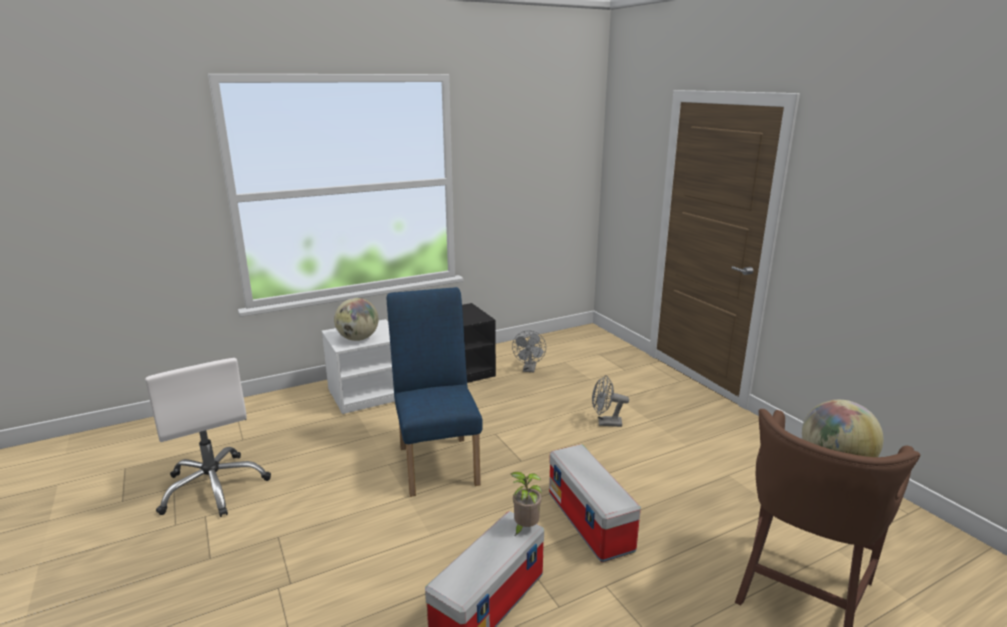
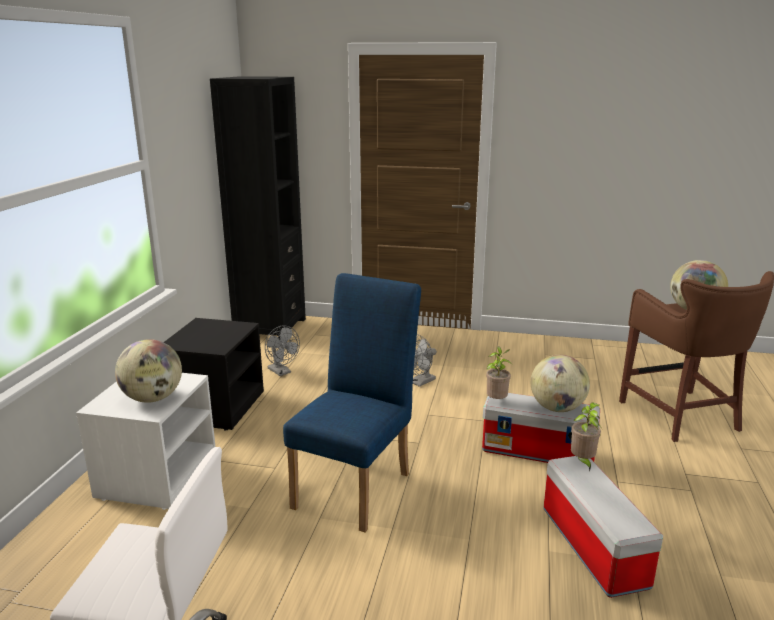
camera: 50 degrees left, 0 degrees up
(438, 460) = (357, 485): blue chair -> blue chair turned 90 degrees clockwise
(565, 452) = (496, 401): none -> potted plant
(578, 337) = (270, 328): none -> black bookcase
(598, 485) = (557, 408): none -> globe

